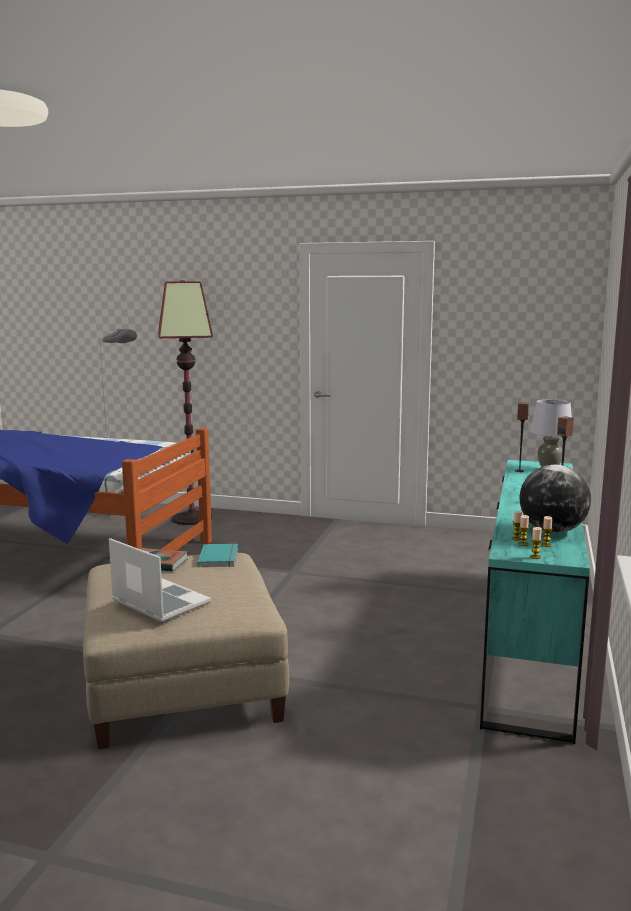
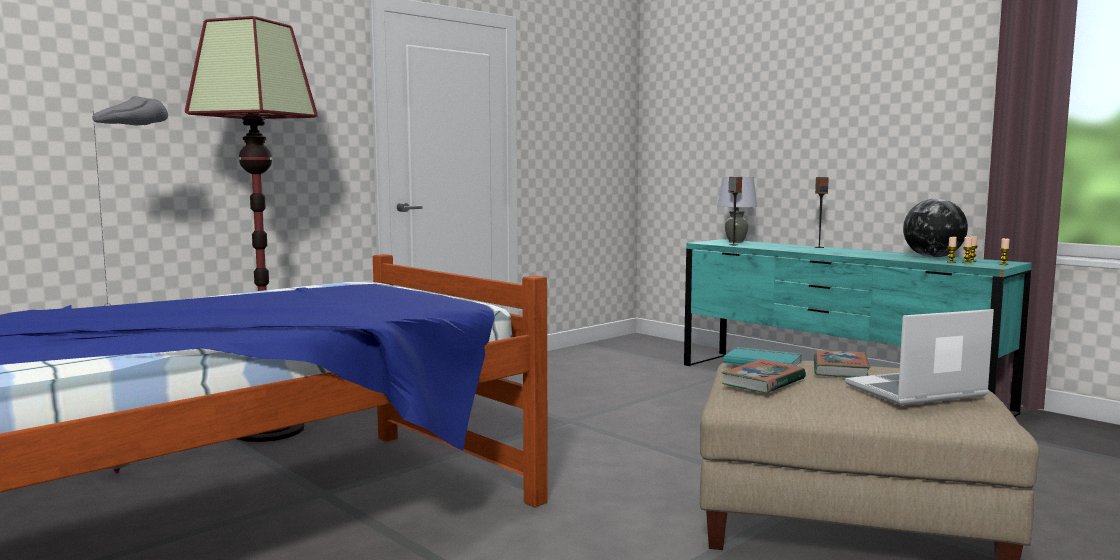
camera: 60 degrees left, 5 degrees down
(211, 578) = (840, 369): none -> book

